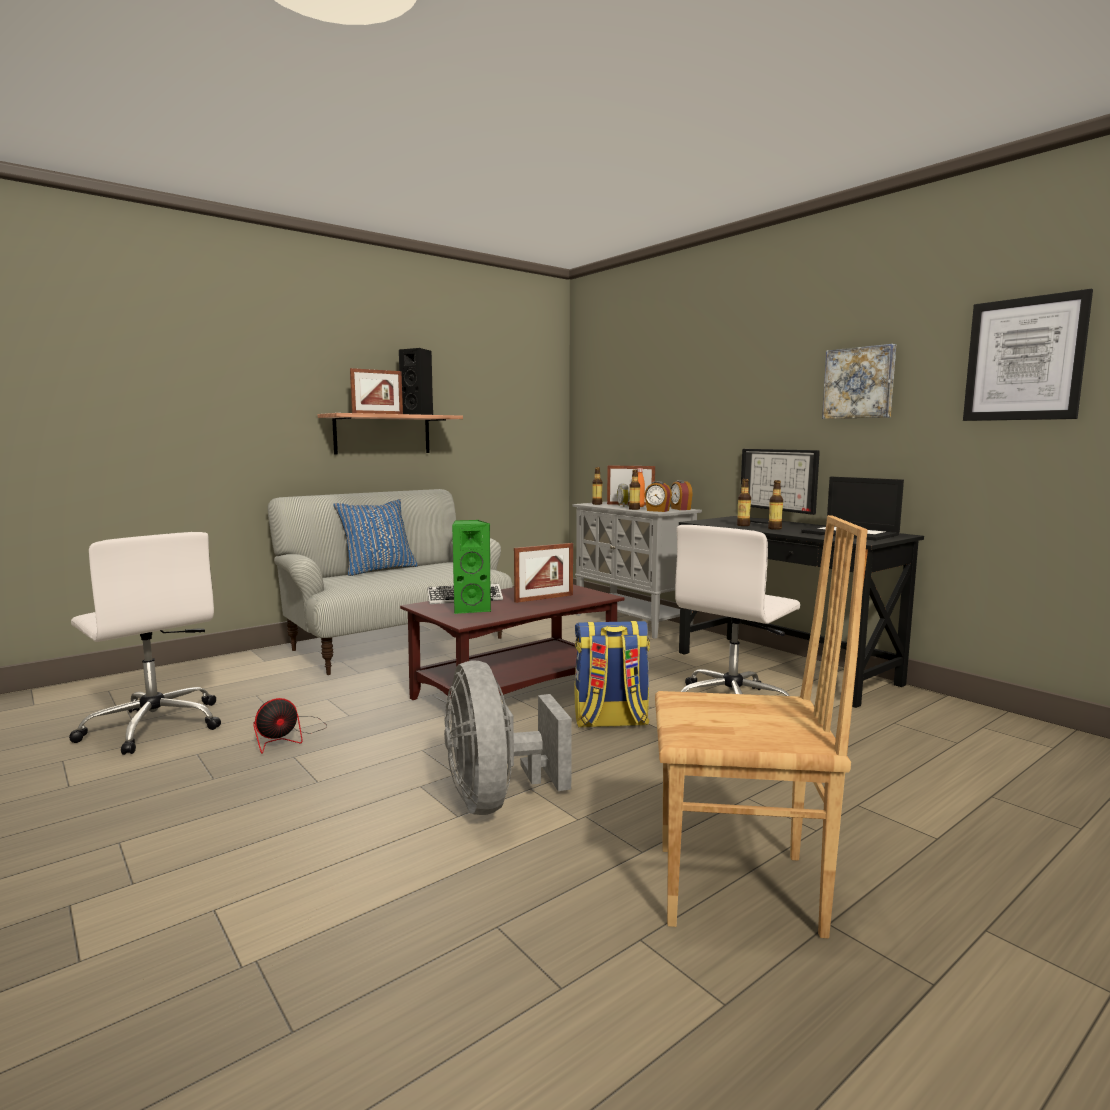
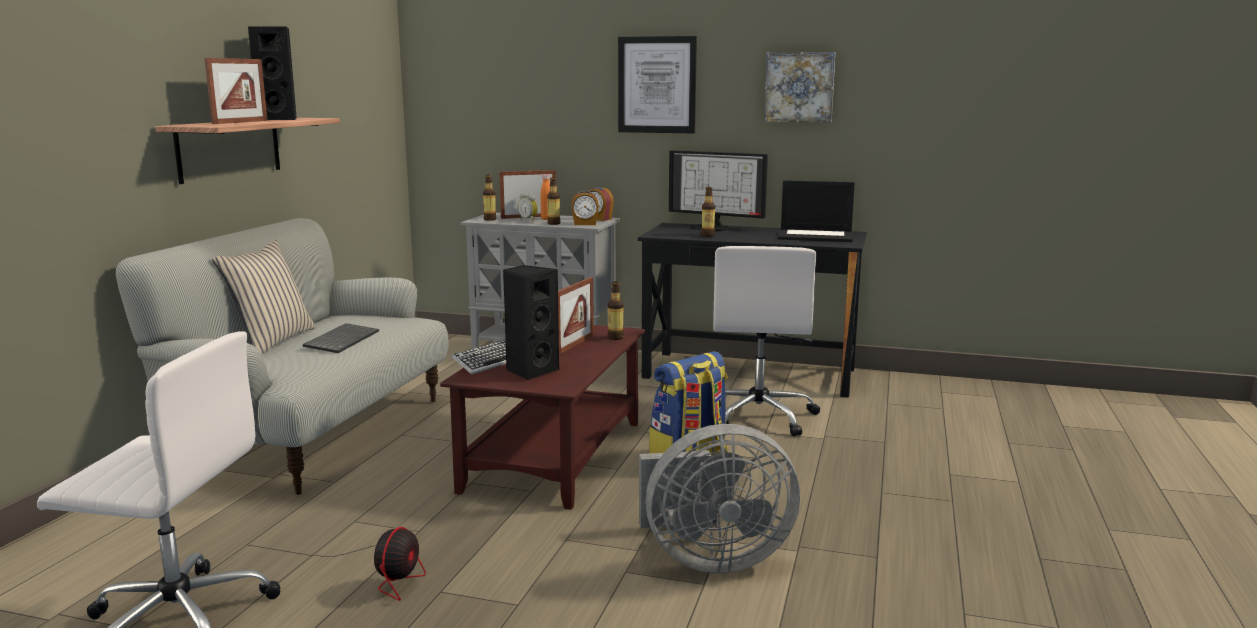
camera: 35 degrees left, 5 degrees up
(378, 569) = (271, 341): blue pillow -> beige pillow
(414, 574) = (341, 340): none -> keyboard
(471, 609) = (531, 371): green speaker -> black speaker
(496, 799) = (711, 559): grey fan -> grey fan turned 45 degrees counterclockwise
(740, 891) = (970, 558): brown chair -> none
(774, 528) = (744, 237): bottle -> bottle (615, 338)
(1024, 359) = (948, 76): picture -> picture (657, 85)

